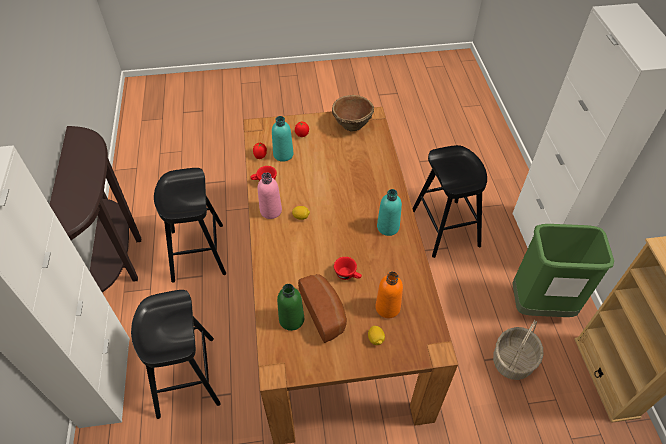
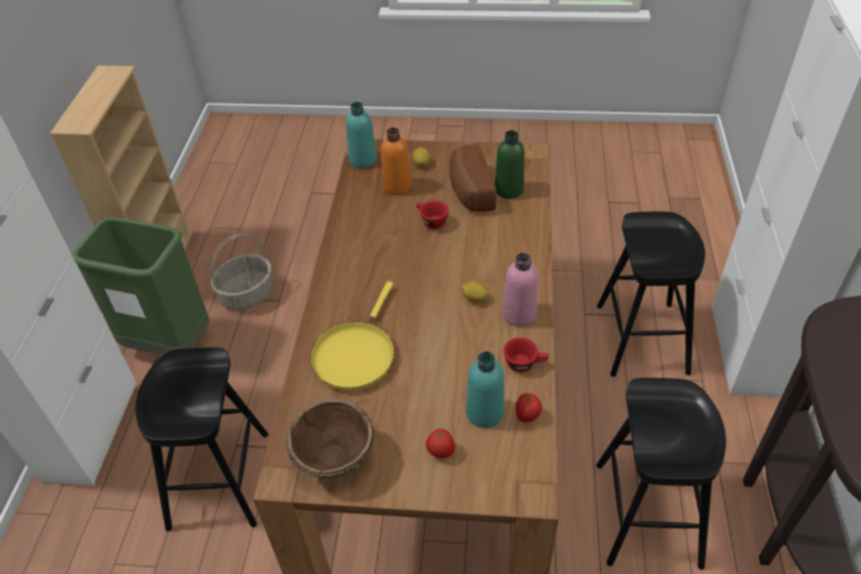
camera: 165 degrees left, 5 degrees down
(363, 172) = (355, 354): none -> yellow frying pan
(388, 227) = (356, 267): turquoise bottle -> turquoise bottle (363, 160)

